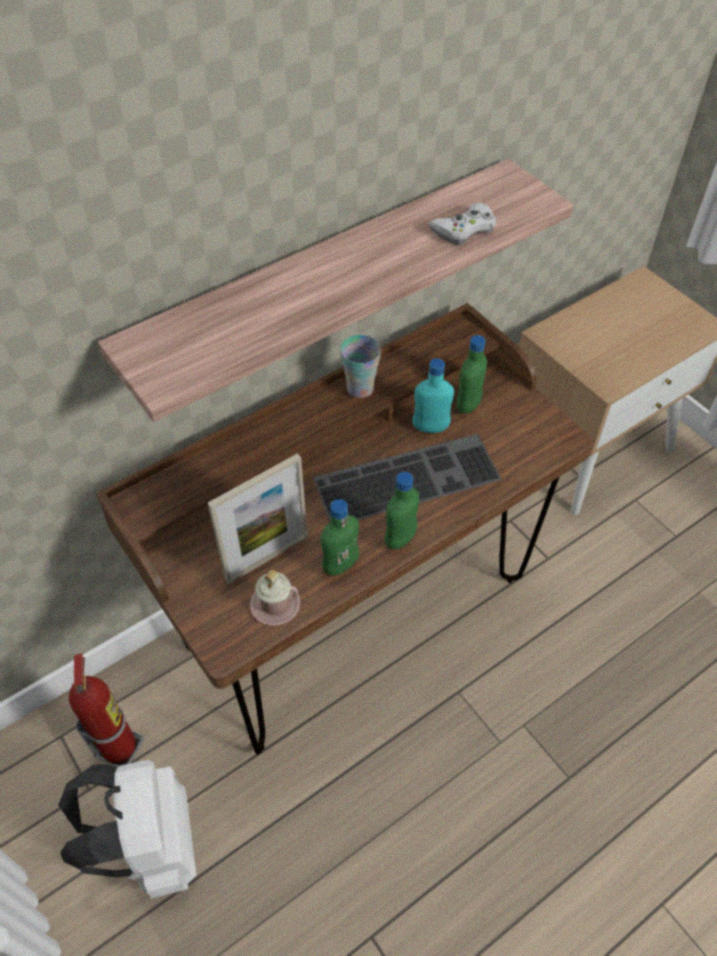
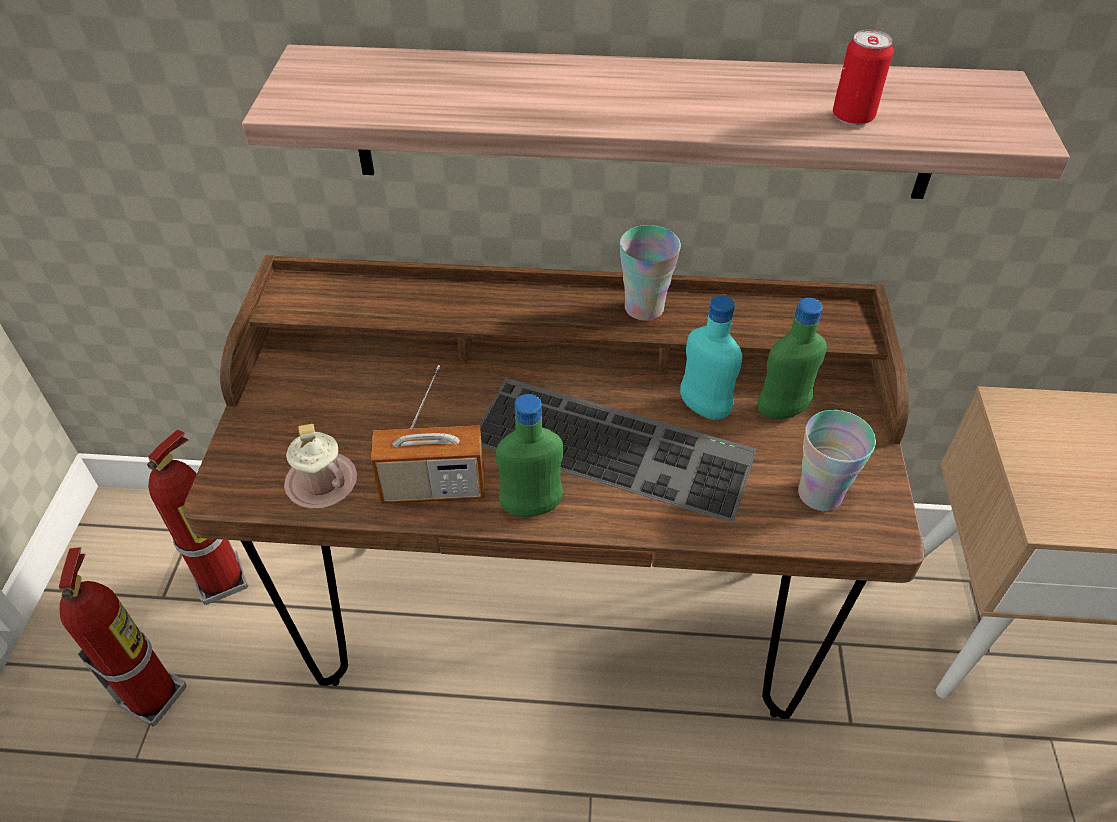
camera: 40 degrees right, 5 degrees down
(151, 847) = (154, 695): white backpack -> fire extinguisher
(267, 558) = (368, 429): picture frame -> none
(340, 564) = (433, 489): green bottle -> radio
(464, 229) = (852, 117): white game controller -> can
(525, 438) = (820, 494): none -> cup

